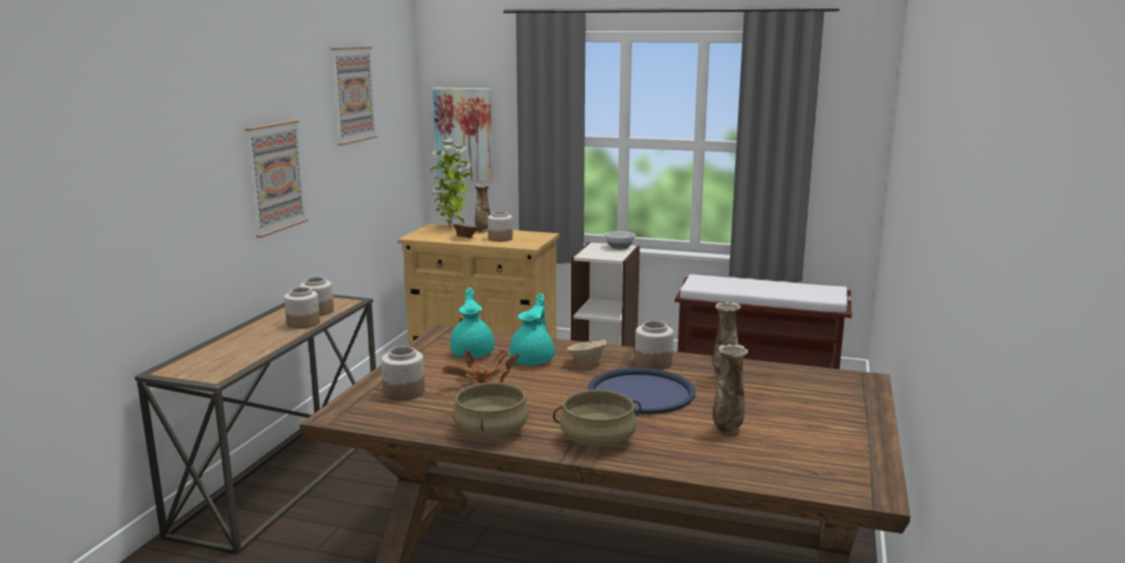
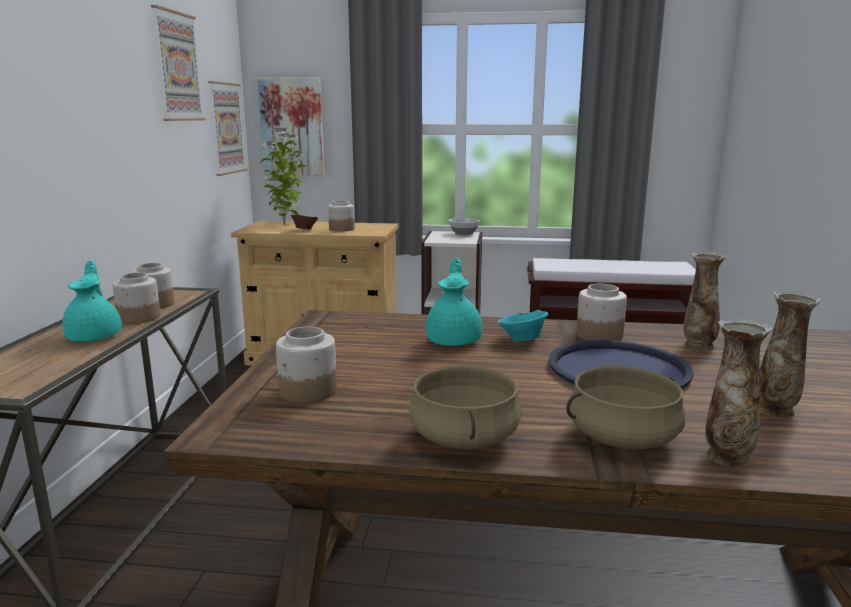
camera: 10 degrees left, 0 degrees up
(275, 177) = (92, 144): picture -> picture (226, 128)
(473, 352) = (374, 336): turquoise teapot -> turquoise teapot (96, 336)
(482, 381) = (407, 370): potted plant -> none
(483, 231) = (319, 223): vase -> vase (727, 456)
(586, 363) = (522, 340): beige bowl -> turquoise bowl

